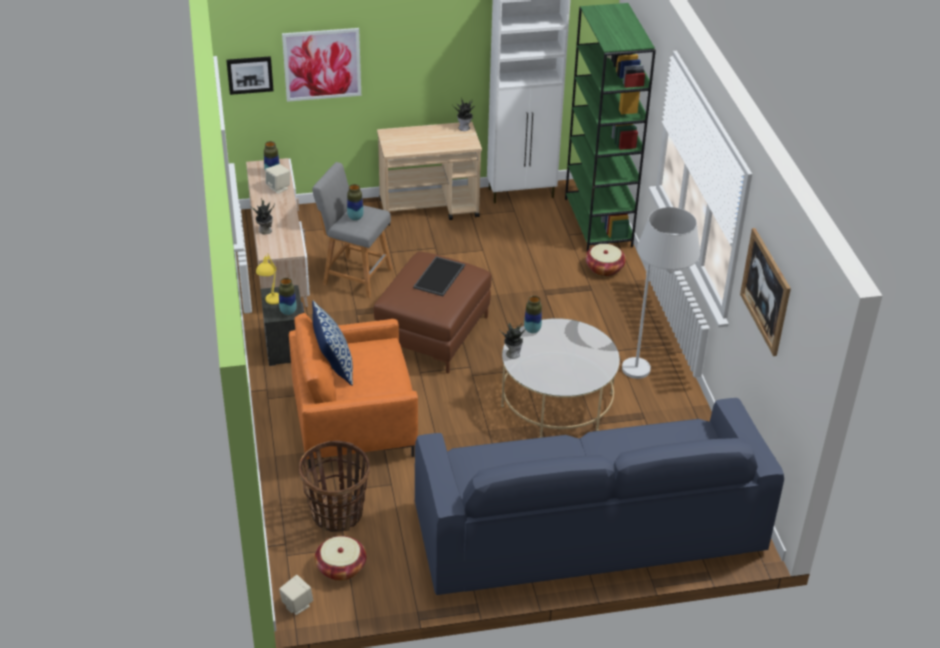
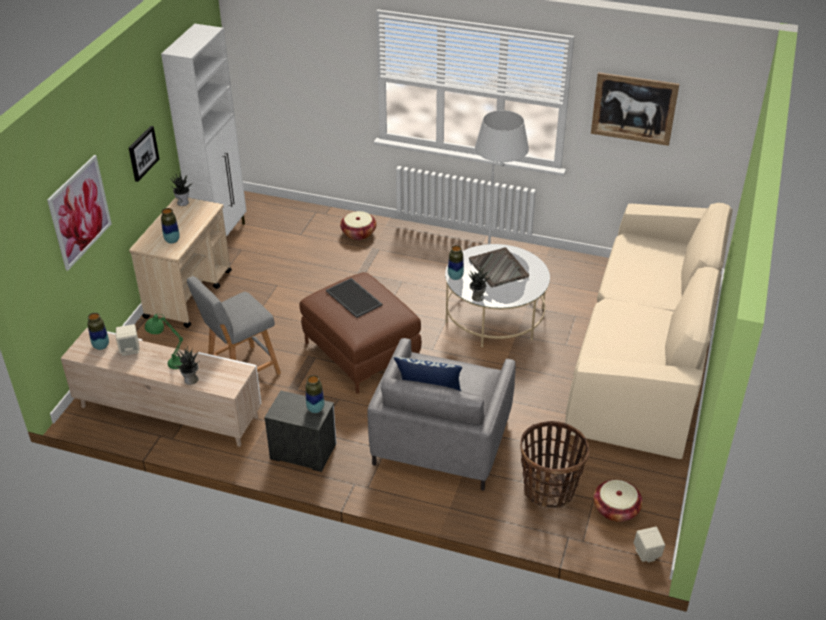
camera: 60 degrees left, 0 degrees up
(250, 74) = (35, 263): picture -> picture (142, 153)
(270, 303) = (293, 417): yellow table lamp -> none
(277, 212) = (169, 362): none -> green table lamp
(353, 423) = (441, 440): orange armchair -> grey armchair
(355, 217) = (239, 312): vase -> vase (172, 240)
(570, 353) = (498, 269): none -> grey tray
(588, 529) = (645, 353): blue sofa -> beige sofa
(598, 222) = (300, 214): green bookcase -> none

